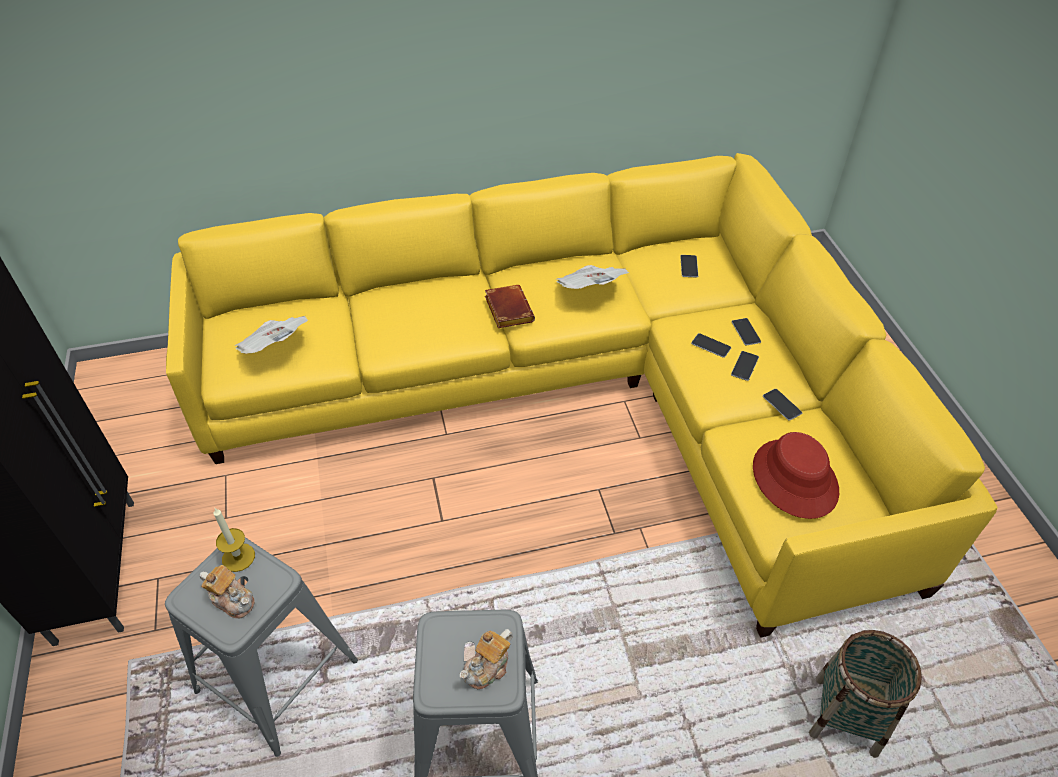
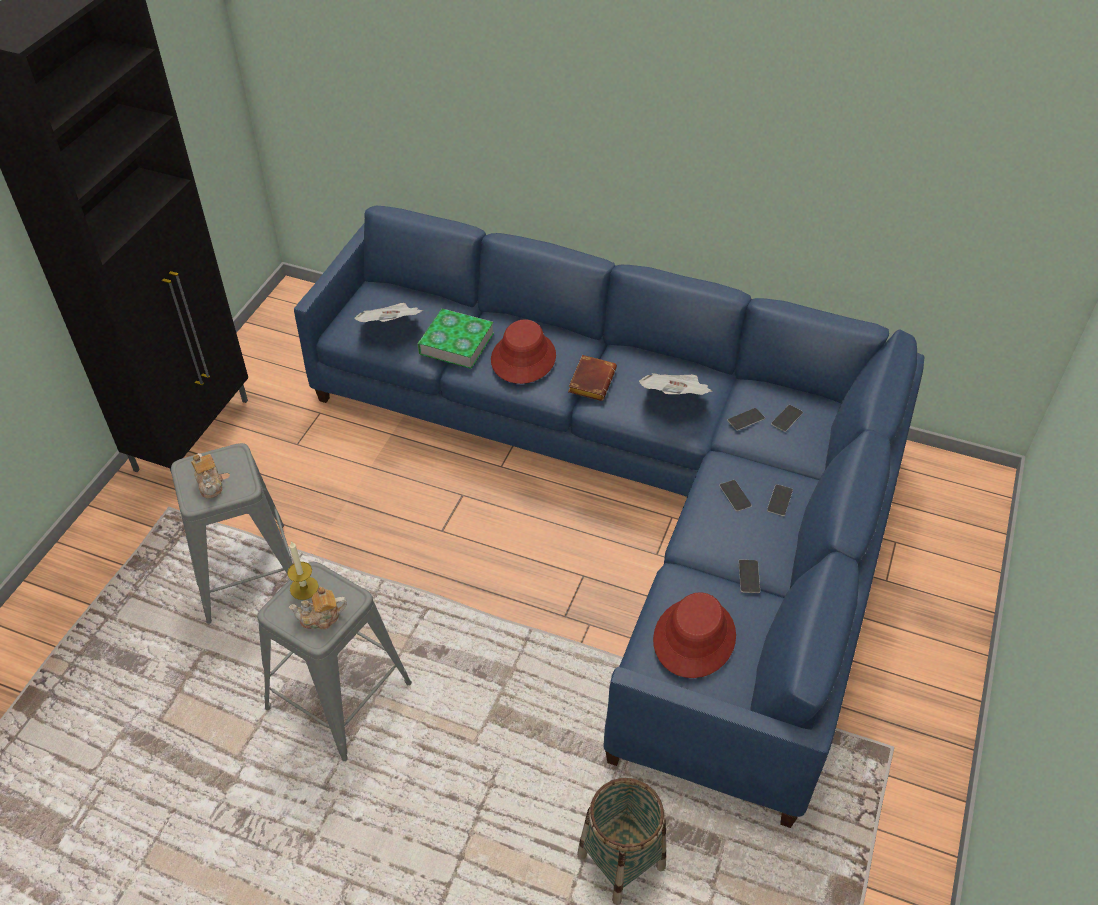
camera: 35 degrees right, 0 degrees up
(238, 557) = (234, 459): candle -> candle (304, 588)
(354, 334) = (456, 343): none -> book
(430, 318) = (523, 358): none -> red hat
(578, 393) = (637, 490): yellow sofa -> blue sofa
(745, 366) = (748, 527): phone -> phone (746, 419)

